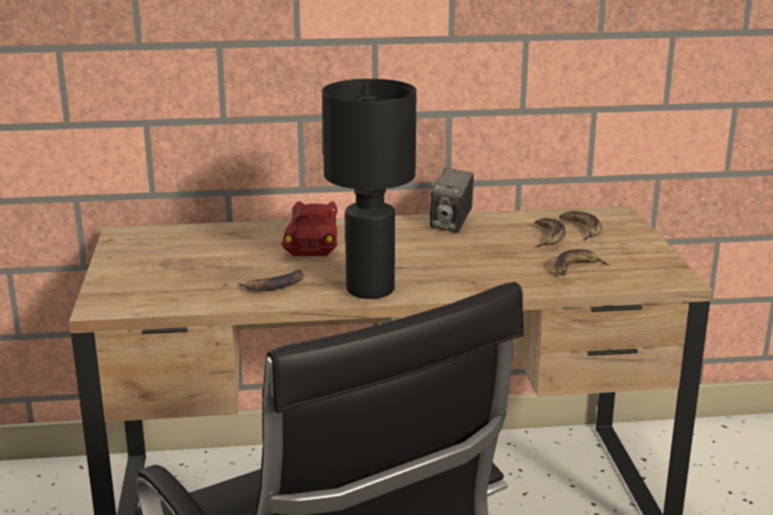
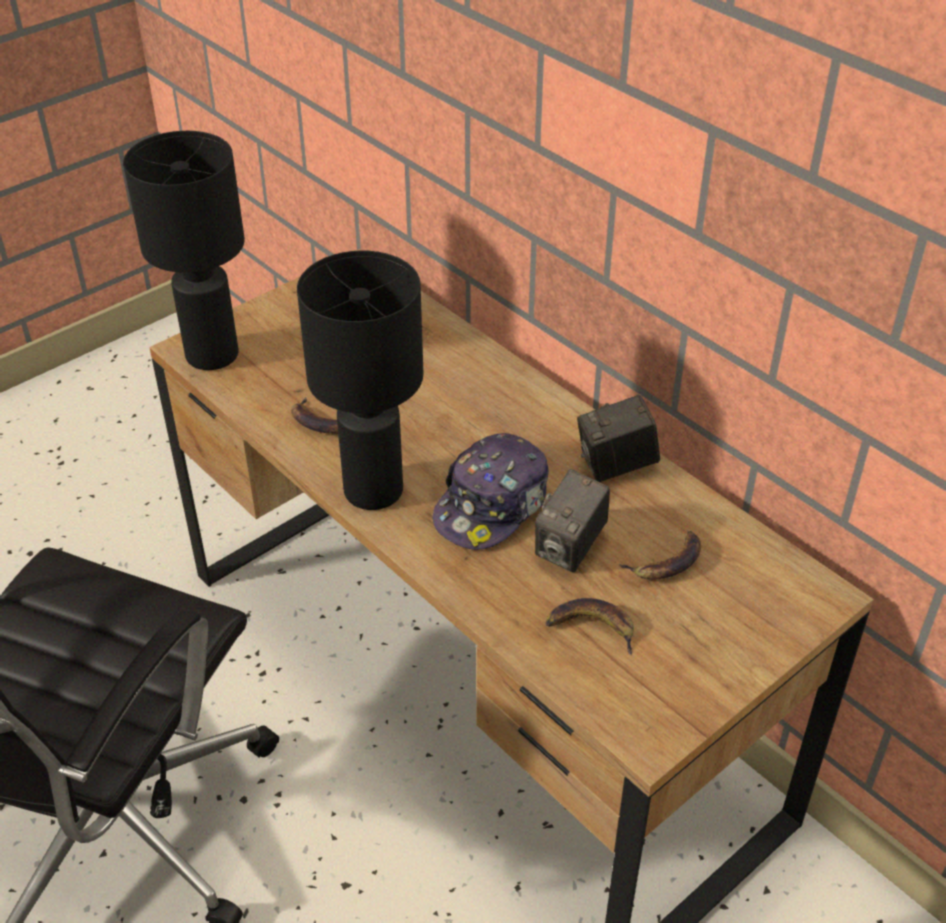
camera: 55 degrees right, 20 degrees up
(126, 302) = (210, 355): none -> black table lamp
(313, 239) = (464, 388): red toy car -> none
(437, 262) = (492, 506): none -> cap
(503, 254) = (570, 548): none -> camera
(580, 229) = (726, 582): banana -> none

